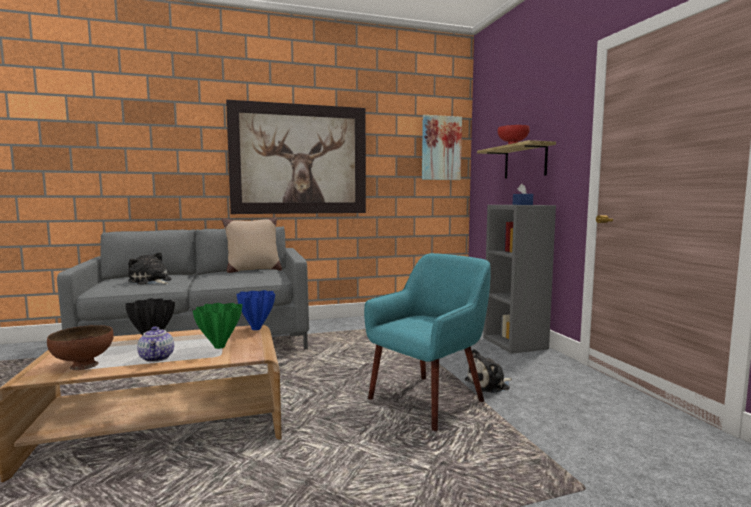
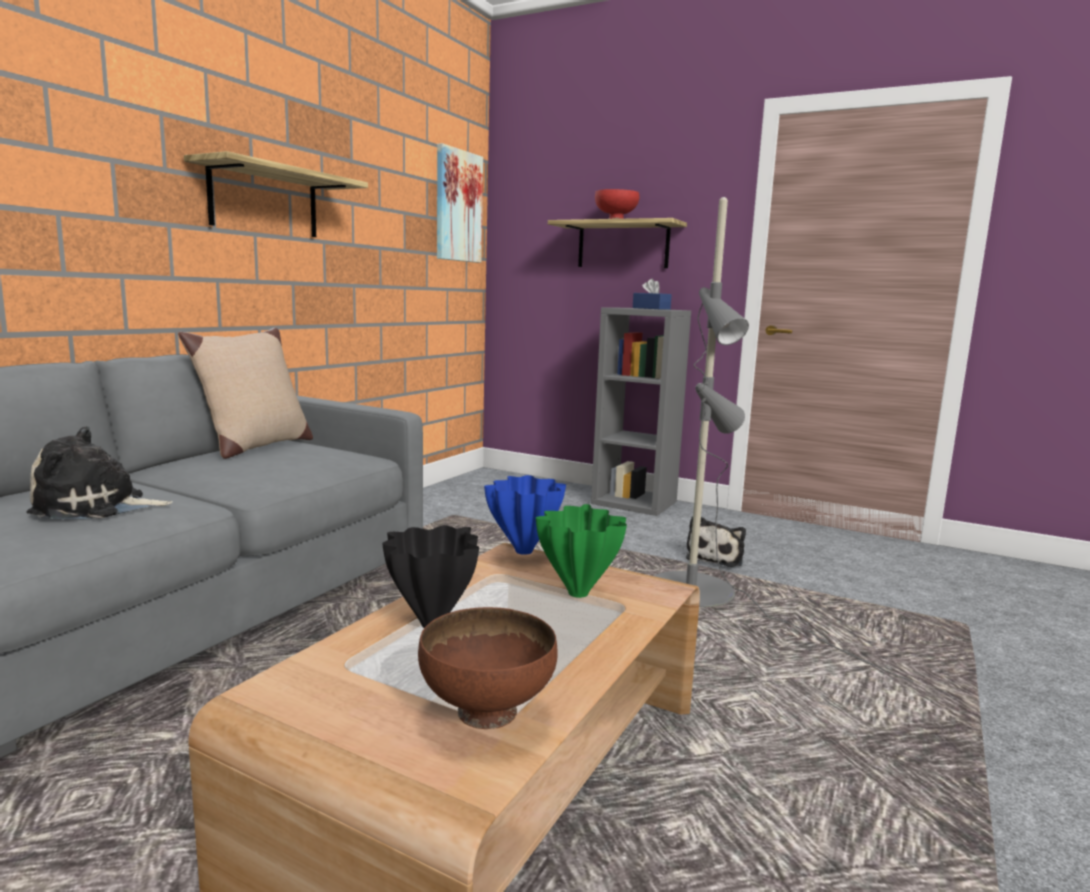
camera: 45 degrees left, 5 degrees up
(157, 358) = (560, 645): teapot -> none
(299, 159) = (264, 201): picture -> shelf
(428, 400) = (708, 596): turquoise armchair -> grey floor lamp

